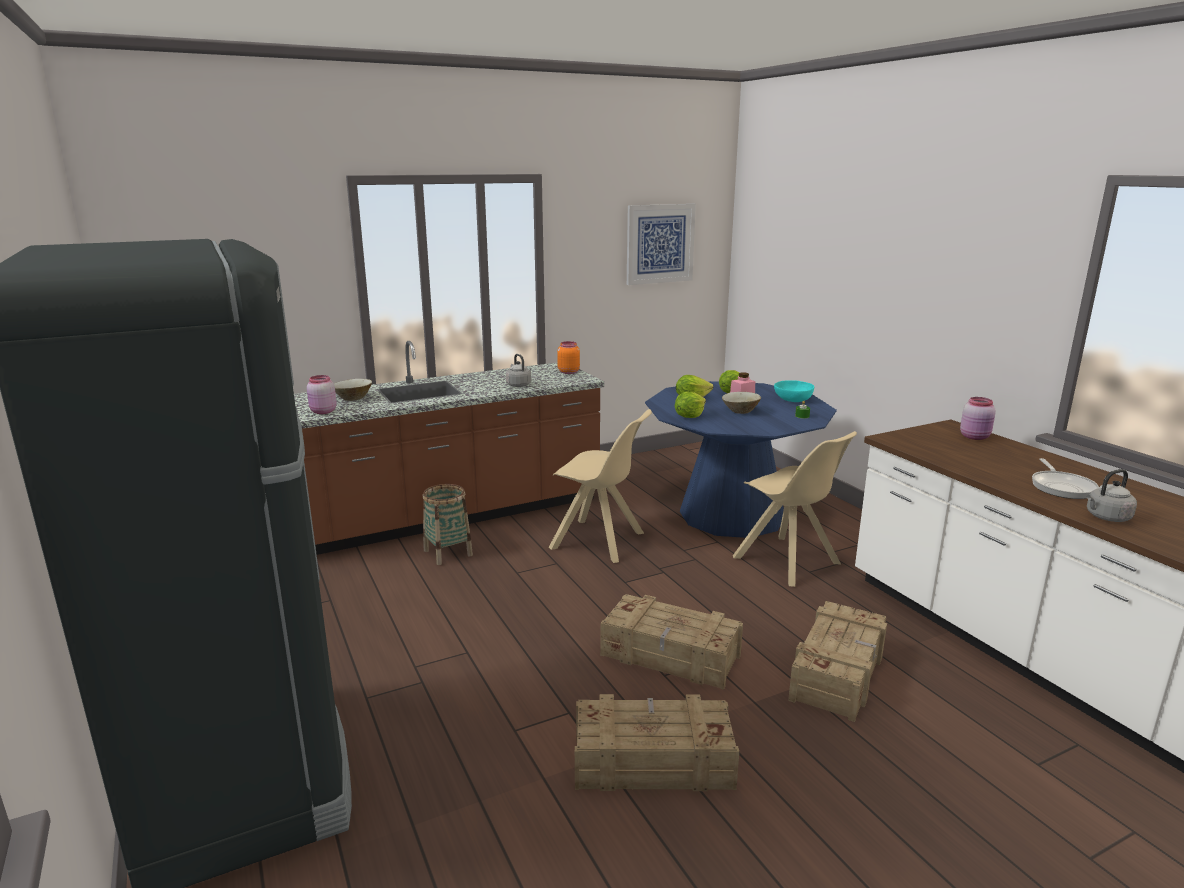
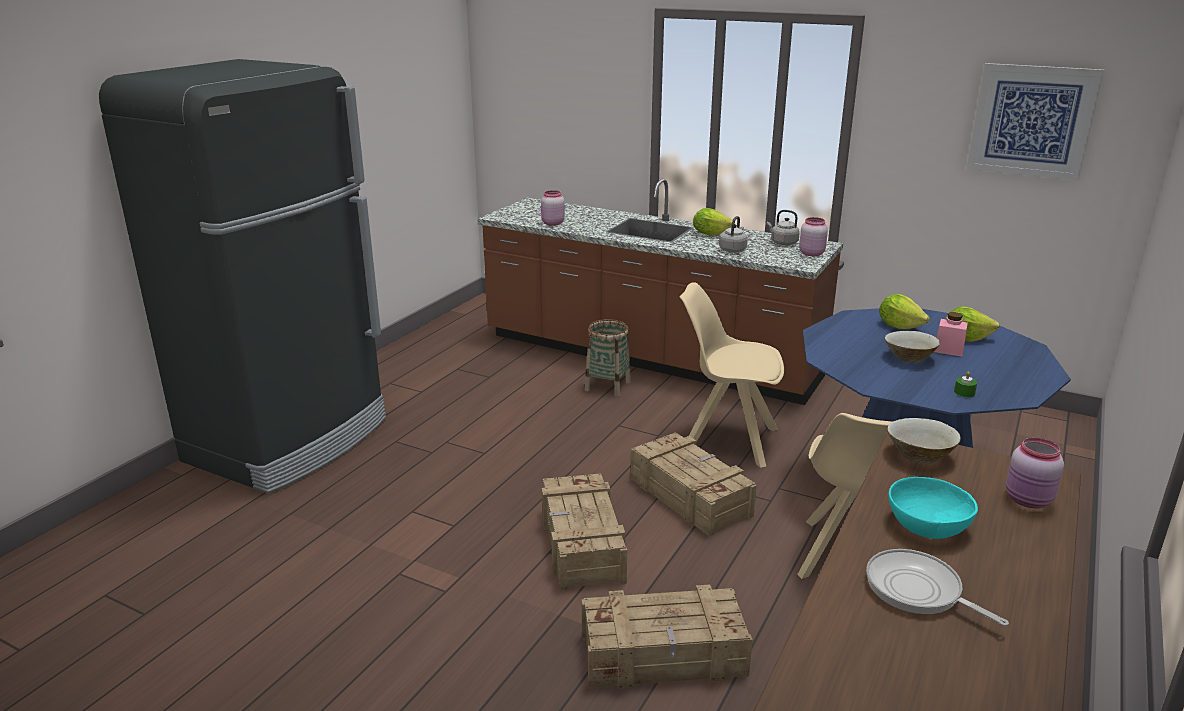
camera: 55 degrees right, 5 degrees up
(353, 398) = (595, 220): beige bowl -> beige bowl (919, 455)
(568, 372) = (811, 253): orange jar -> pink jar
(600, 541) = (726, 440): beige chair -> beige chair turned 120 degrees clockwise
(651, 761) = (428, 586): crate -> crate (690, 496)
(689, 416) = (838, 340): lettuce -> lettuce (710, 234)
(792, 399) = (1016, 374): turquoise bowl -> turquoise bowl (927, 525)
(1061, 487) = (918, 591): frying pan -> frying pan turned 75 degrees clockwise
(1106, 517) = (843, 637): grey kettle -> grey kettle (782, 243)

